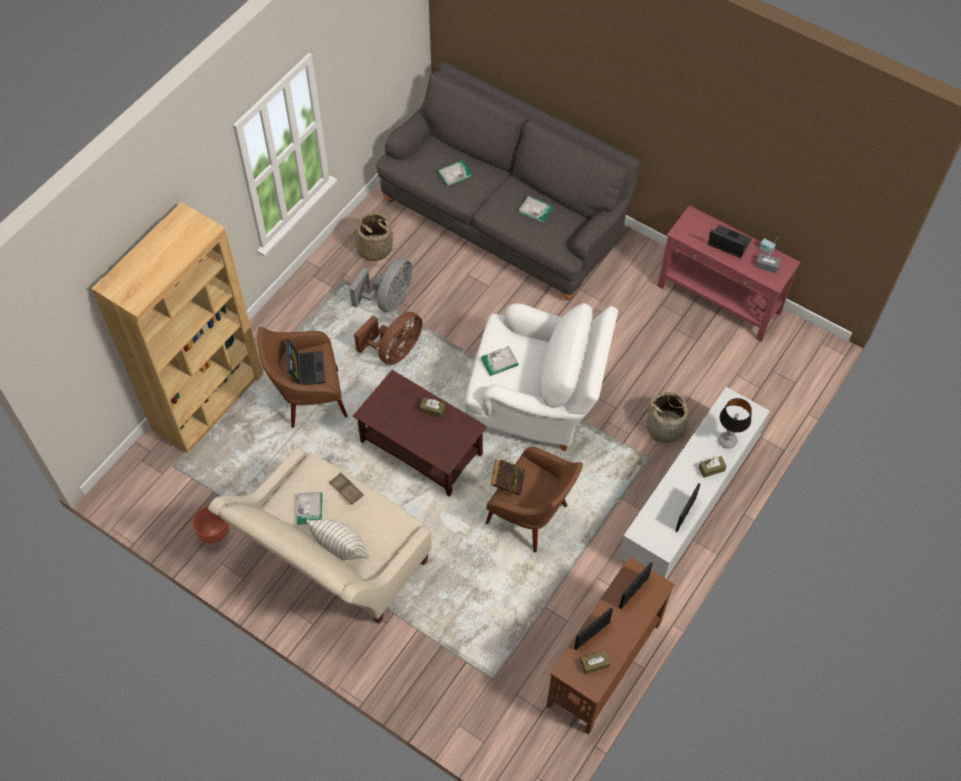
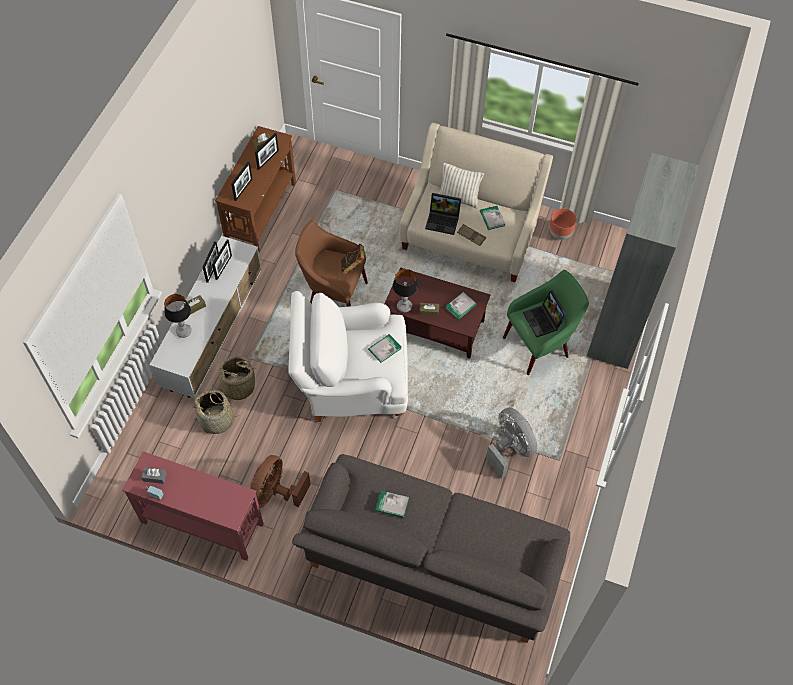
camera: 165 degrees right, 0 degrees up
(208, 401) = (618, 325): brown bookcase -> grey bookcase
(309, 399) = (539, 345): brown armchair -> green armchair
(374, 248) = (544, 500): basket -> basket (217, 420)
(388, 300) = (510, 449): grey fan -> grey fan turned 135 degrees clockwise
(394, 351) = (486, 401): brown fan -> brown fan (275, 493)
(454, 174) = (485, 529): book -> book (461, 306)
(459, 422) = (404, 307): none -> table lamp
(671, 515) = (223, 267): none -> picture frame
(726, 244) = (195, 492): laptop -> laptop (443, 220)

